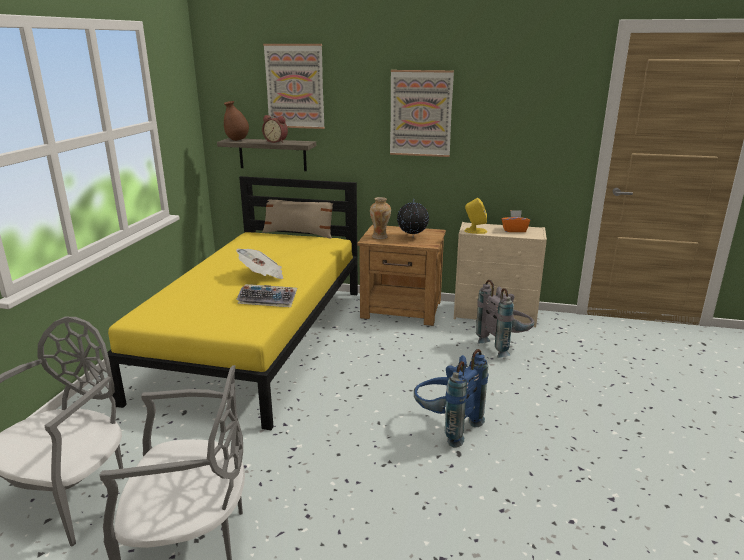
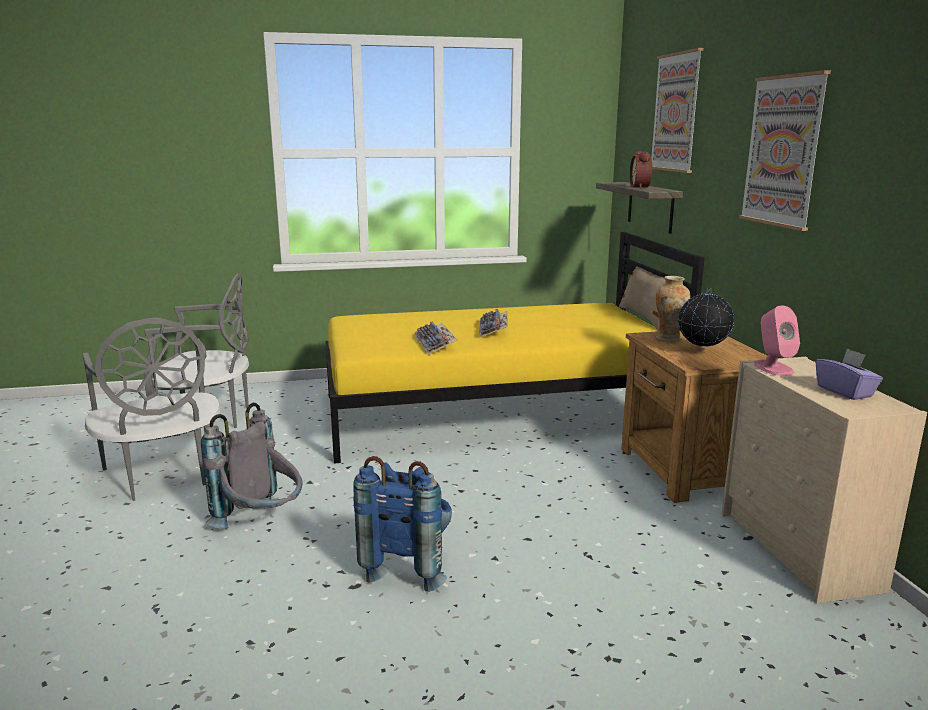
camera: 65 degrees right, 5 degrees down
(237, 140) = (618, 183): brown vase -> none
(262, 275) = (493, 329): newspaper -> keyboard
(475, 231) = (773, 368): yellow speaker -> pink speaker
(504, 346) = (692, 578): grey backpack -> grey backpack (262, 525)
(514, 230) = (845, 392): orange tissue box -> purple tissue box

